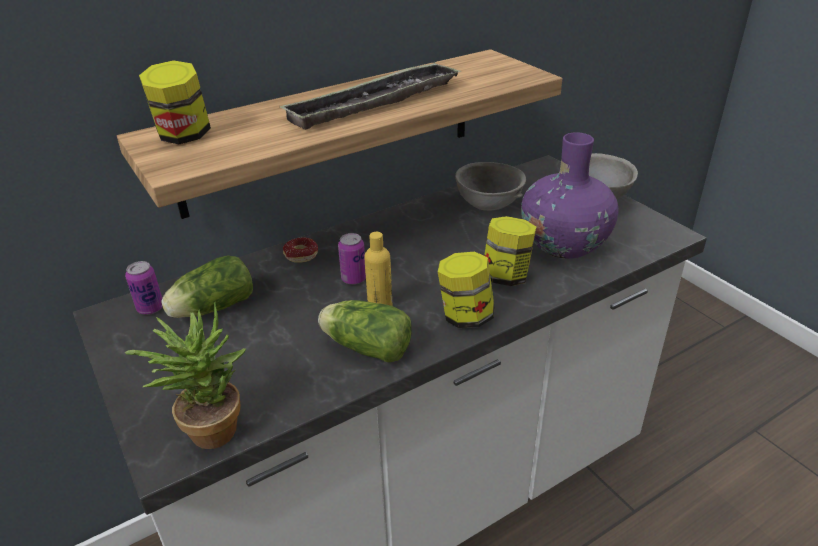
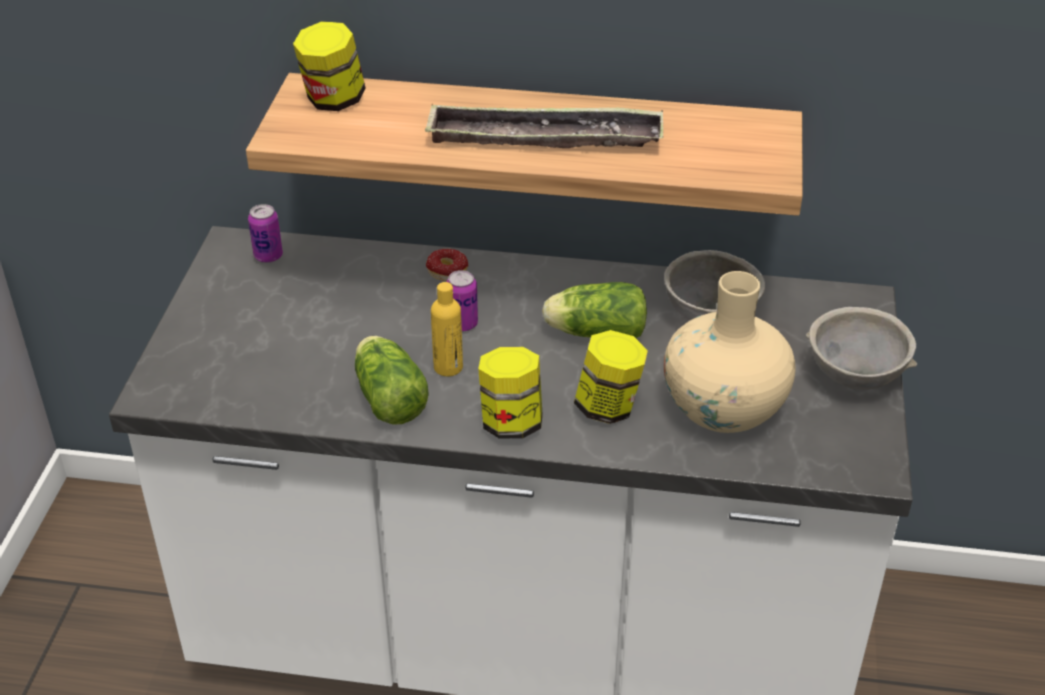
camera: 40 degrees right, 5 degrees up
(209, 426) = (202, 389): potted plant -> none
(211, 309) = (312, 284): lettuce -> lettuce (593, 332)
(564, 245) = (723, 409): purple vase -> beige vase

